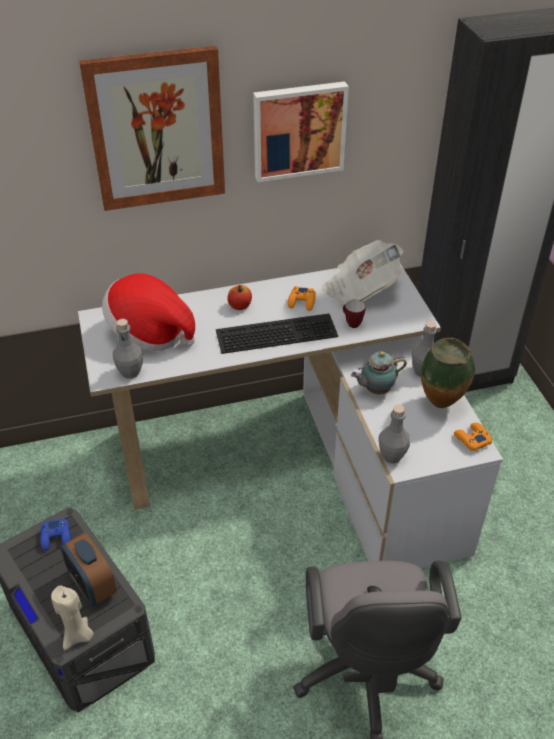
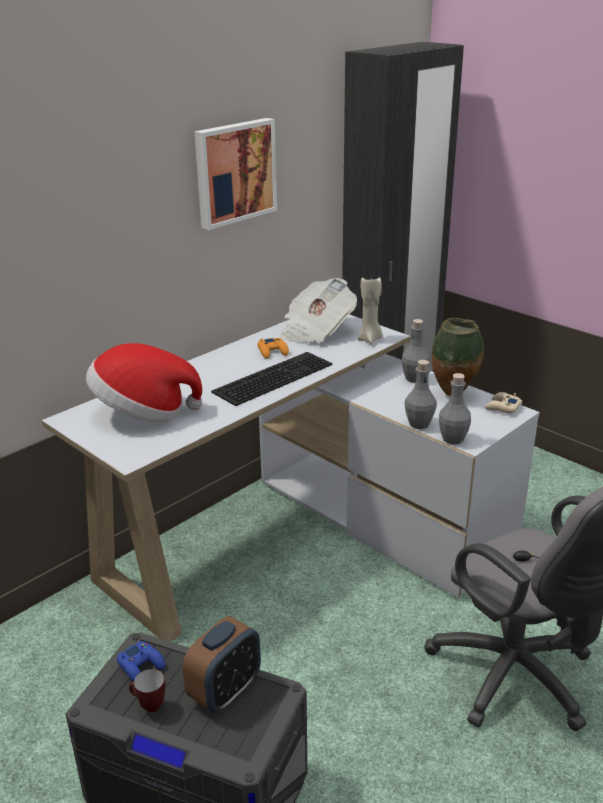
camera: 30 degrees left, 15 degrees down
(78, 636) = (253, 744): beige candle -> beige candle (370, 339)
(93, 586) = (225, 691): alarm clock -> alarm clock turned 75 degrees counterclockwise
(130, 372) = (154, 446): grey bottle -> grey bottle (419, 424)
(156, 129) = (110, 178): picture -> none
(240, 306) = (216, 369): apple -> none
(351, 323) = (333, 353): mug -> mug (148, 706)
(375, 390) = (389, 402): teapot -> none
(472, 439) = (502, 407): orange game controller -> beige game controller

